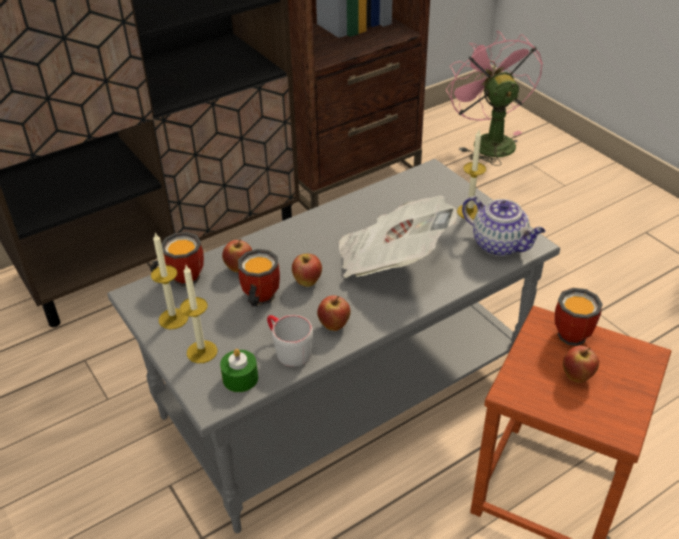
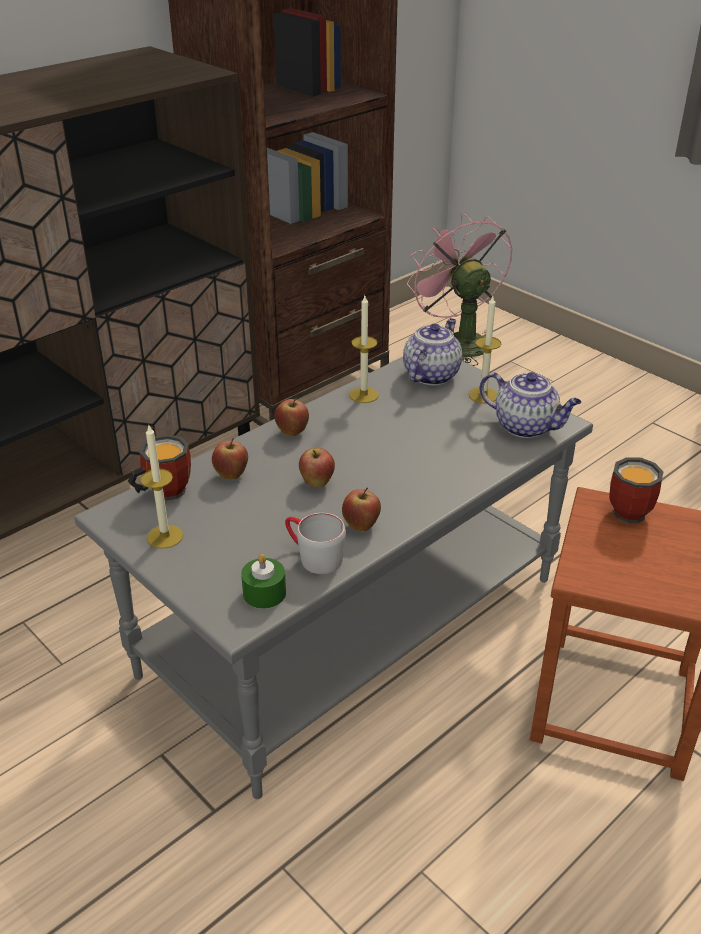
camera: 10 degrees left, 5 degrees down
(202, 352) = (210, 569): candle -> candle (363, 395)
(258, 299) = (263, 506): mug -> none
(391, 260) = (408, 452): newspaper -> none
(429, 188) = (431, 374): none -> teapot
(577, 377) = (647, 555): apple -> apple (292, 433)

